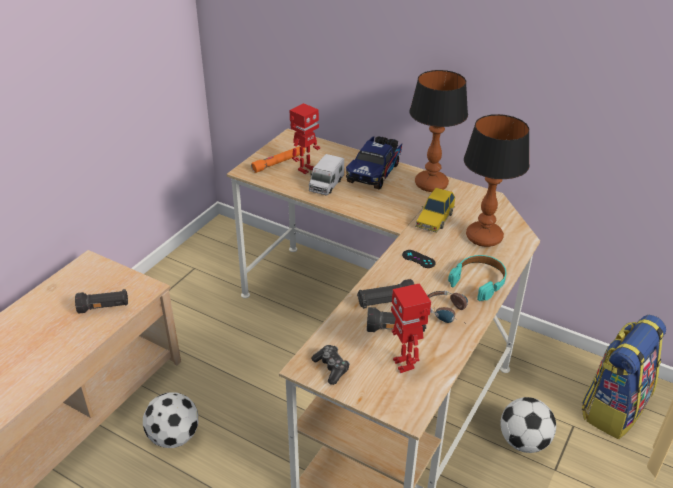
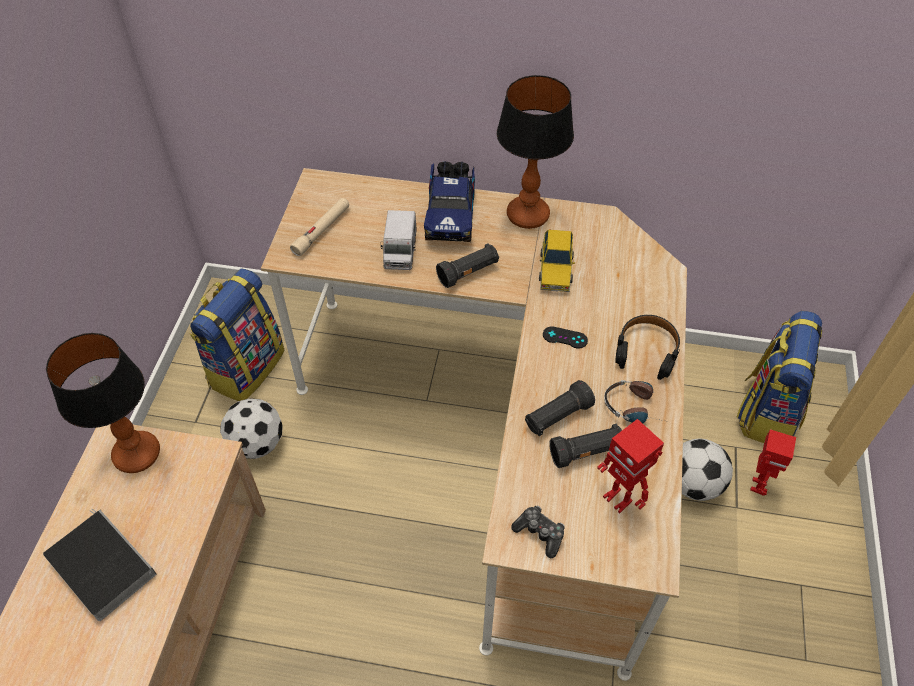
camera: 20 degrees left, 15 degrees up
(39, 329) = (99, 565): none -> book
(104, 308) = (172, 504): black flashlight -> black flashlight (468, 273)
(174, 436) = (306, 615): football -> football (256, 443)
(214, 271) = (246, 367): none -> backpack
(279, 162) = (322, 230): orange flashlight -> beige flashlight
(305, 169) = (361, 232): toy robot -> toy robot (757, 486)
(479, 281) = (647, 350): turquoise headphones -> black headphones
(483, 237) = (623, 282): table lamp -> table lamp (136, 455)

